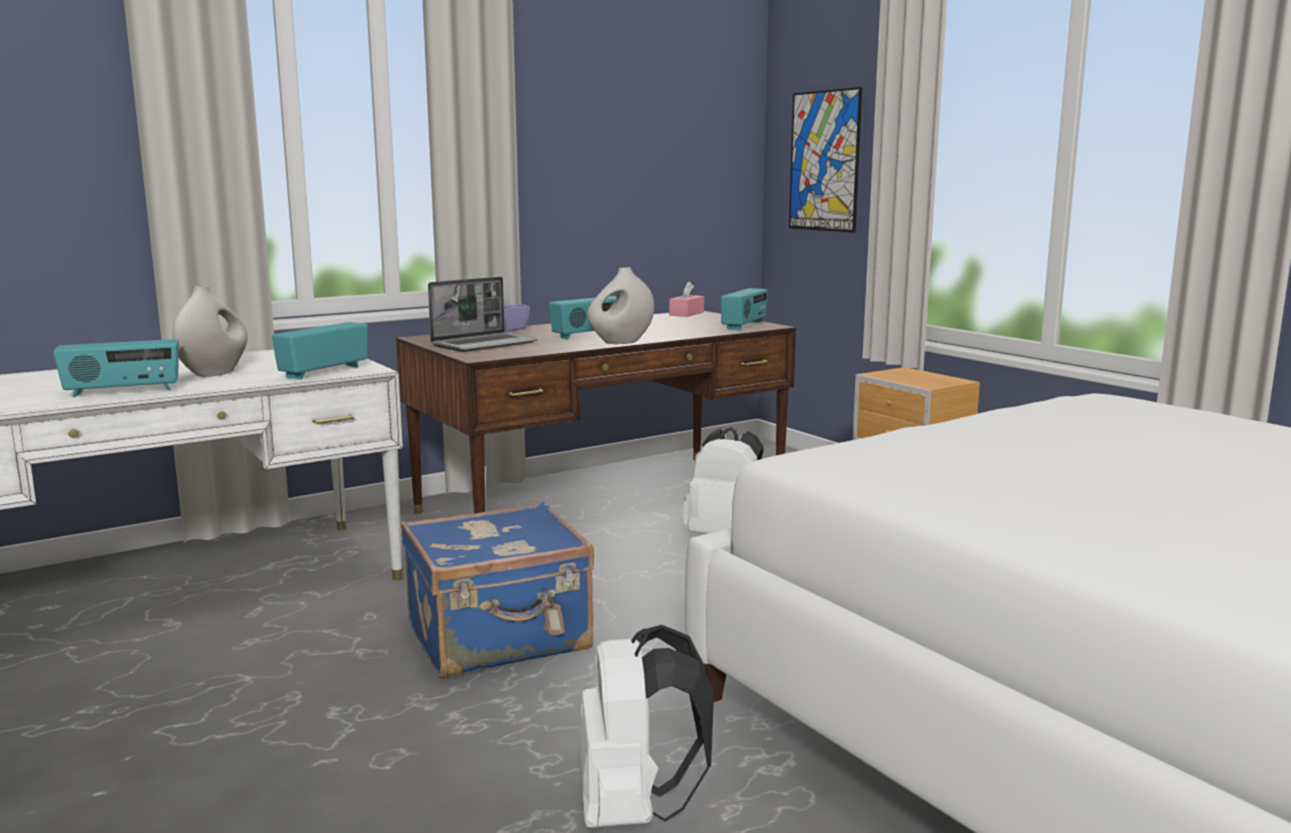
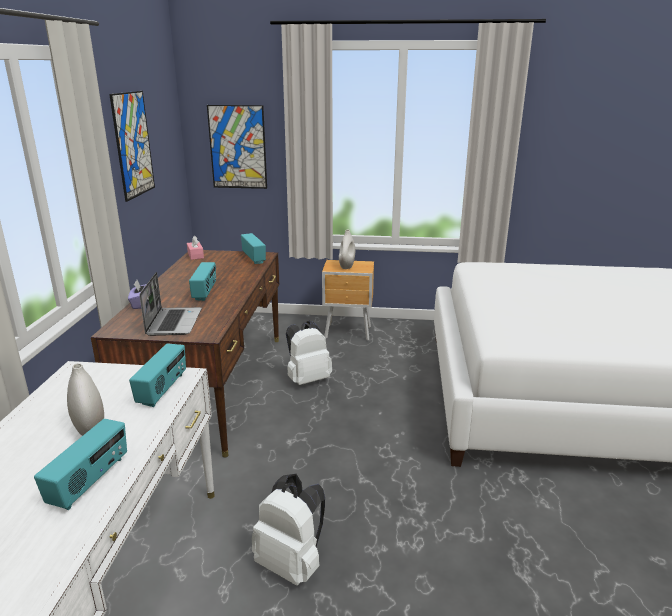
camera: 50 degrees left, 10 degrees up
(323, 372) = (163, 390): radio -> radio turned 150 degrees counterclockwise
(500, 639) = (335, 493): blue suitcase -> none
(611, 131) = (133, 145): none -> picture
(621, 342) = (240, 293): white vase -> white vase (346, 266)
(634, 810) = (527, 527): white backpack -> white backpack (292, 563)

